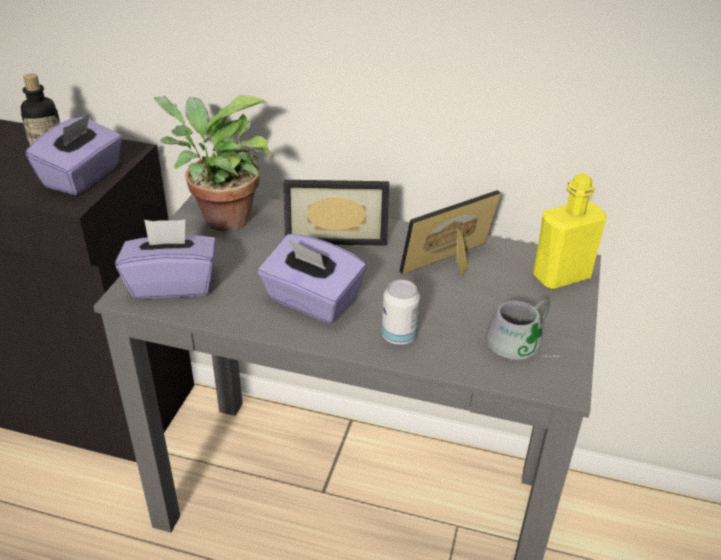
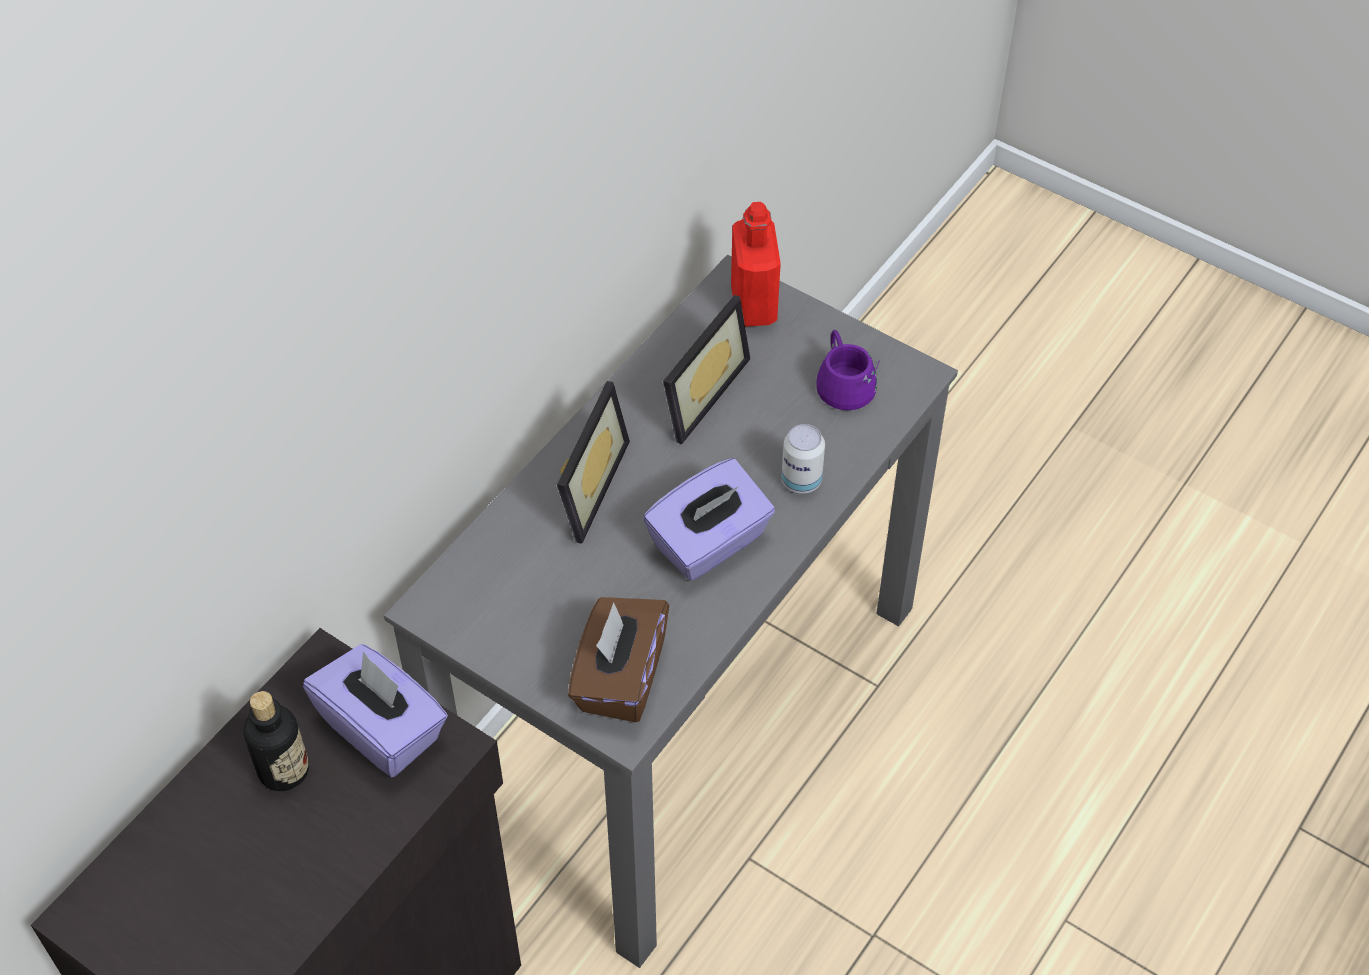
camera: 70 degrees left, 15 degrees up
(173, 284) = (619, 678): purple tissue box -> brown tissue box
(220, 219) = (488, 602): potted plant -> none
(453, 266) = (695, 391): picture frame -> picture frame turned 135 degrees counterclockwise
(523, 343) = (849, 381): grey mug -> purple mug
(561, 276) = (753, 305): yellow bottle -> red bottle

